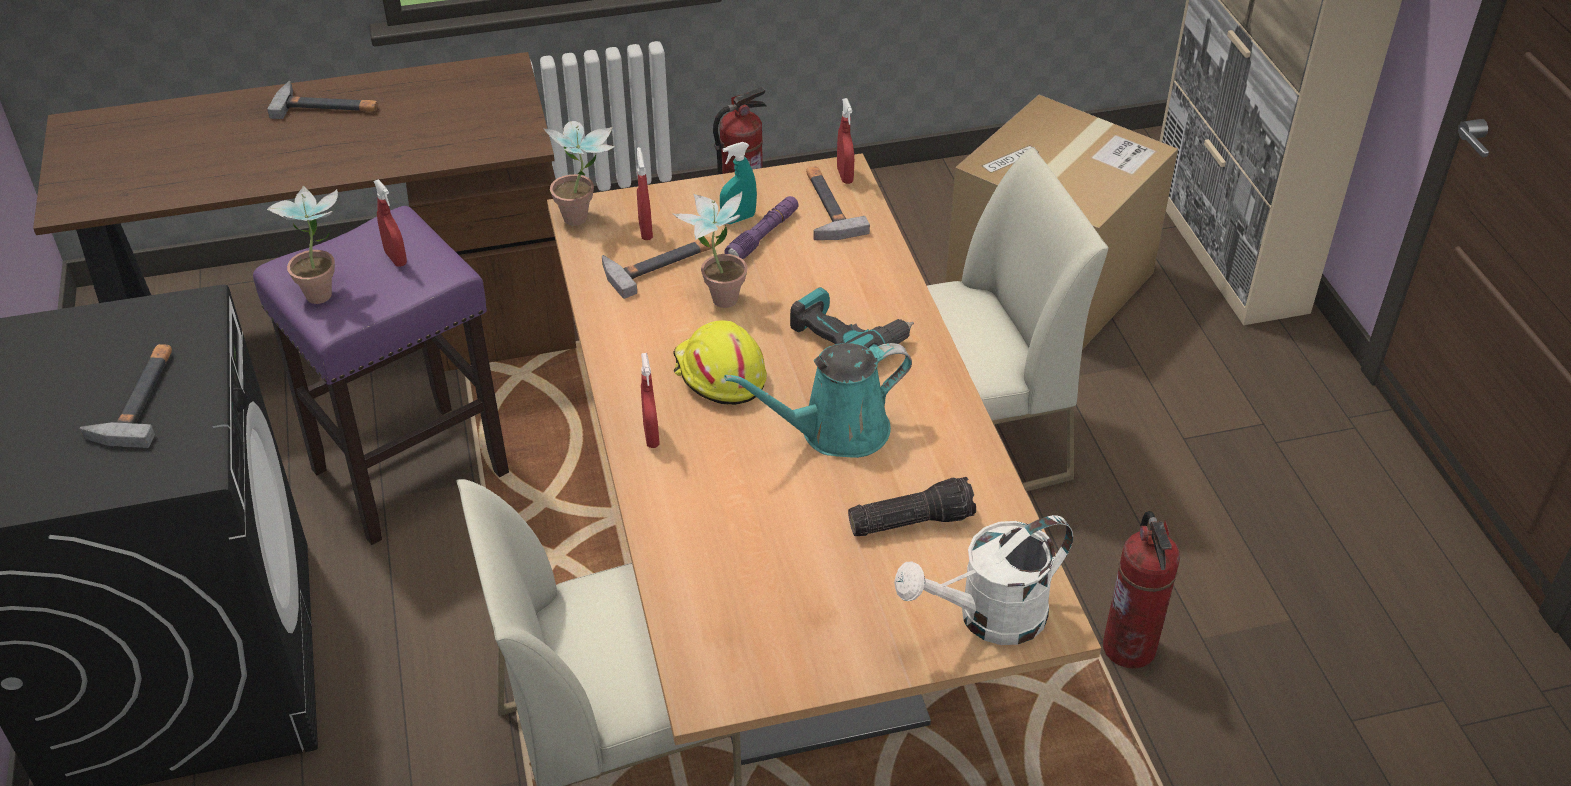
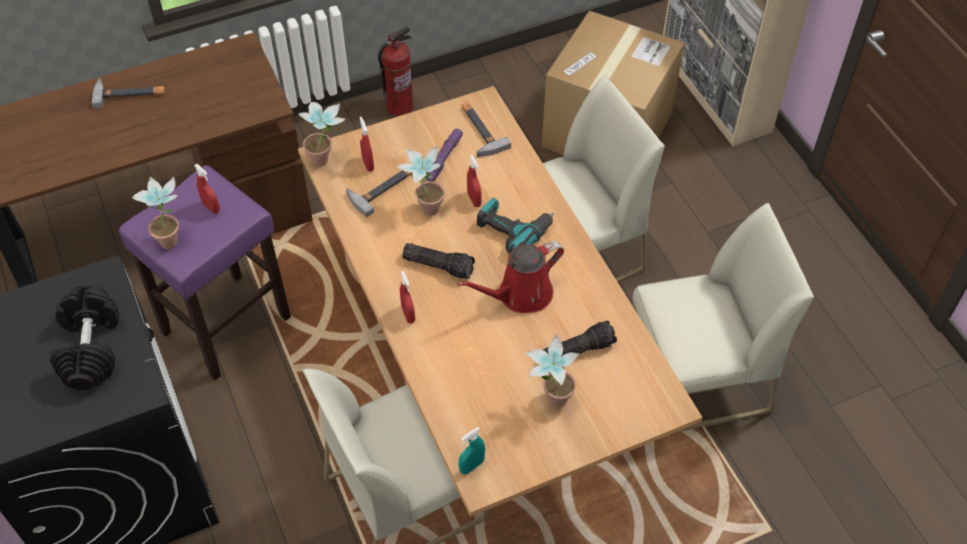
camera: 10 degrees left, 10 degrees up
(139, 398) = (90, 348): hammer -> black dumbbell
(718, 375) = (439, 265): yellow hard hat -> flashlight
(738, 219) = (425, 147): turquoise spray bottle -> turquoise spray bottle (471, 466)
(836, 431) = (520, 295): turquoise watering can -> red watering can
(845, 175) = (486, 105): red spray bottle -> red spray bottle (474, 199)
(850, 584) = (550, 398): none -> potted plant
(988, 618) = (635, 408): white watering can -> none
(1130, 648) = (696, 379): fire extinguisher -> white chair

